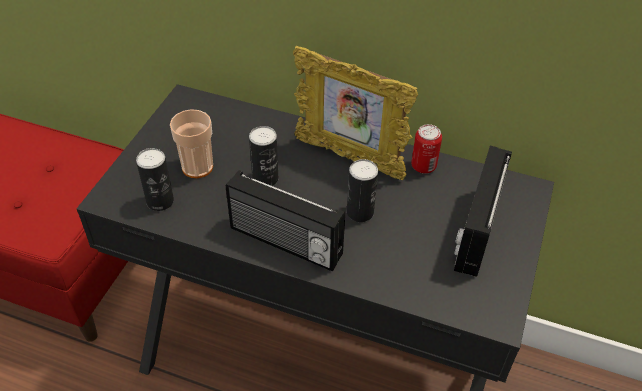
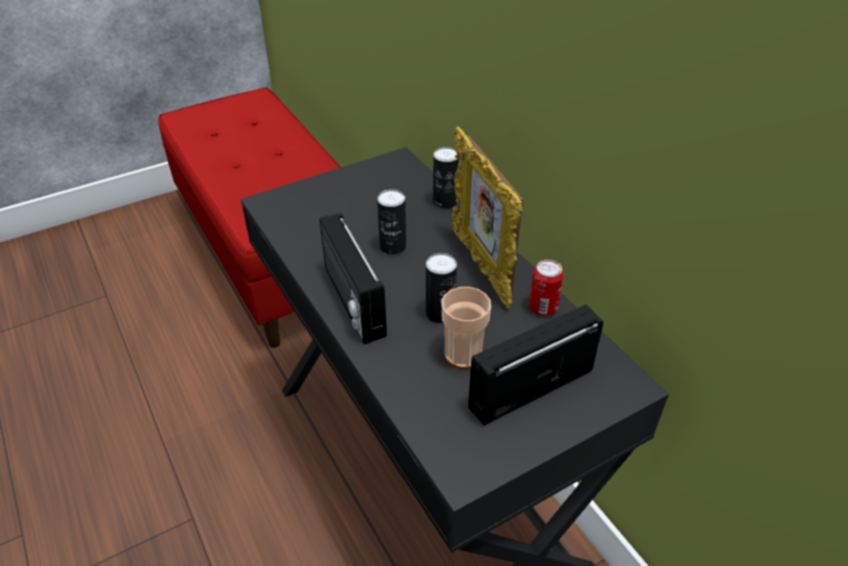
camera: 40 degrees right, 5 degrees down
(160, 201) = (298, 222): can -> can (445, 202)
(197, 167) = (352, 212): cup -> cup (463, 354)

